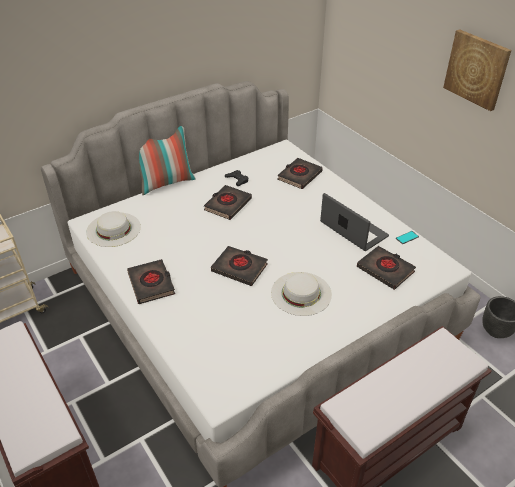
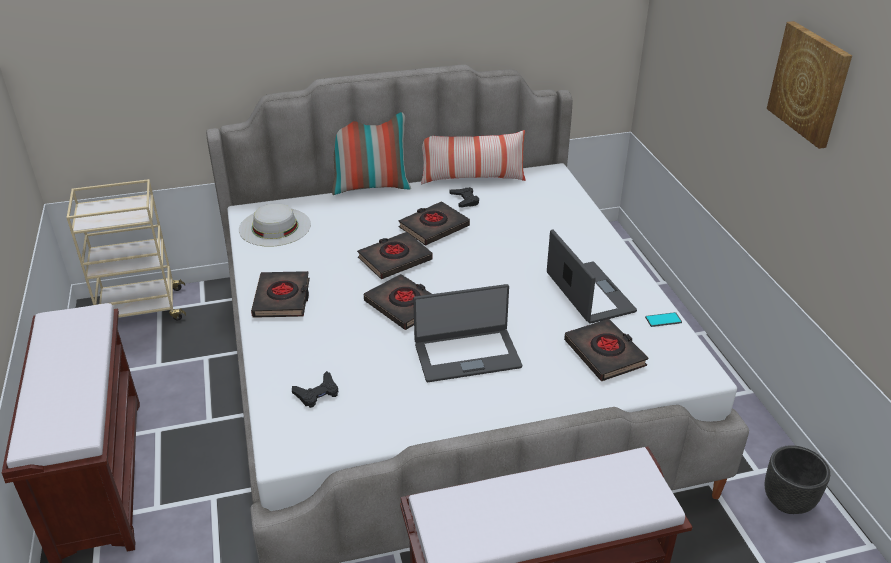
camera: 20 degrees right, 5 degrees down
(217, 349) = (317, 393): none -> black game controller
(233, 162) = (472, 178): none -> pillow
(299, 176) = (553, 211): black book -> black book (394, 259)
(301, 293) = (467, 354): white hat -> laptop

